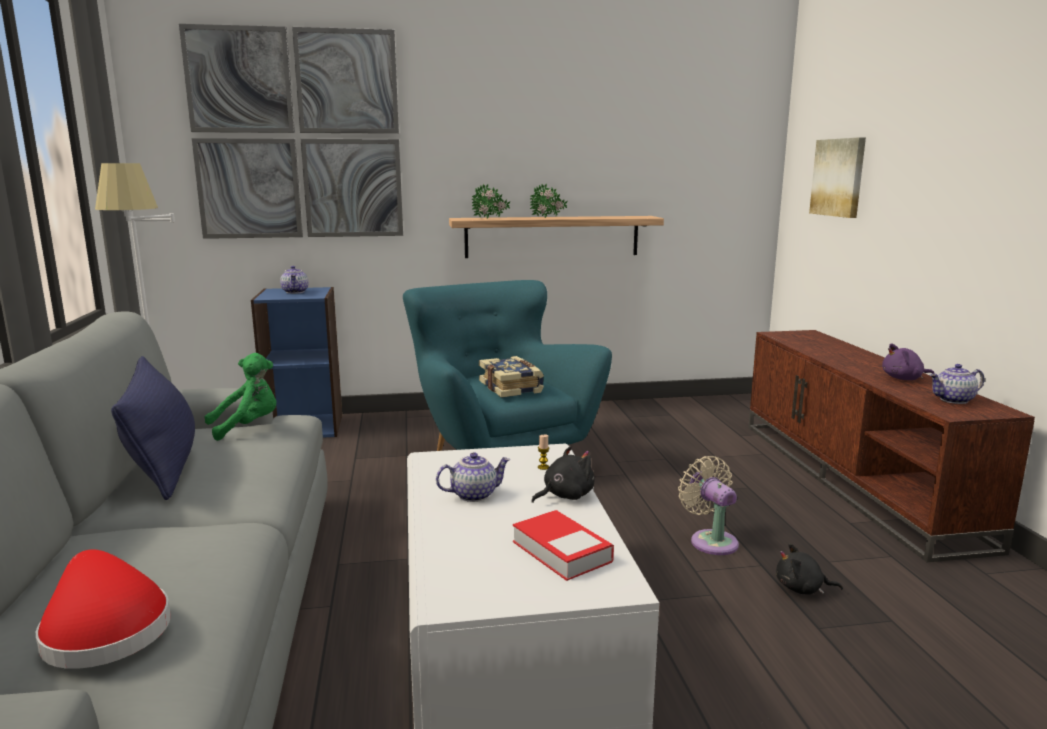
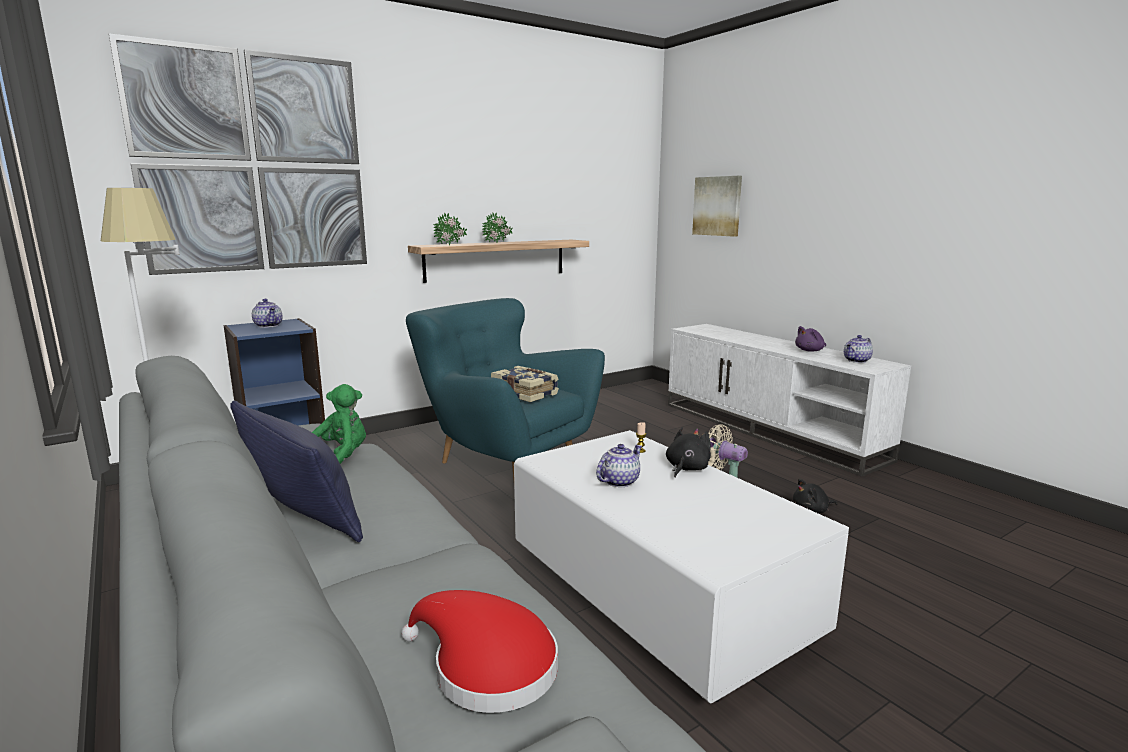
camera: 25 degrees left, 0 degrees up
(561, 551) = (741, 508): book -> none
(855, 479) = (770, 430): brown tv stand -> white tv stand

